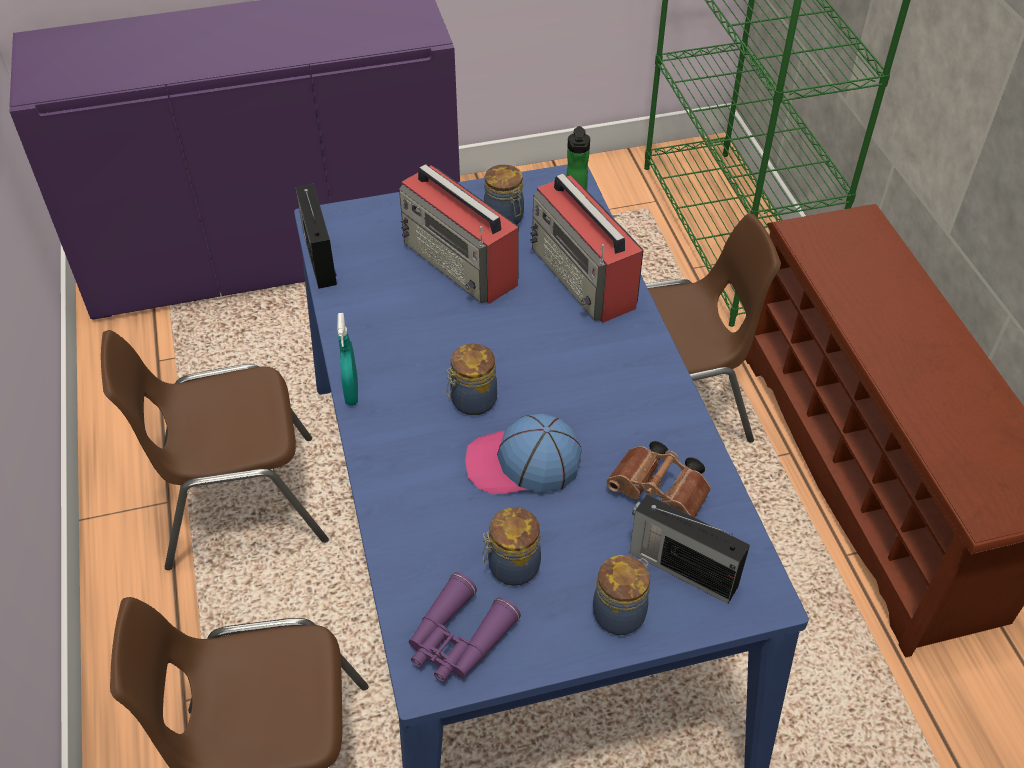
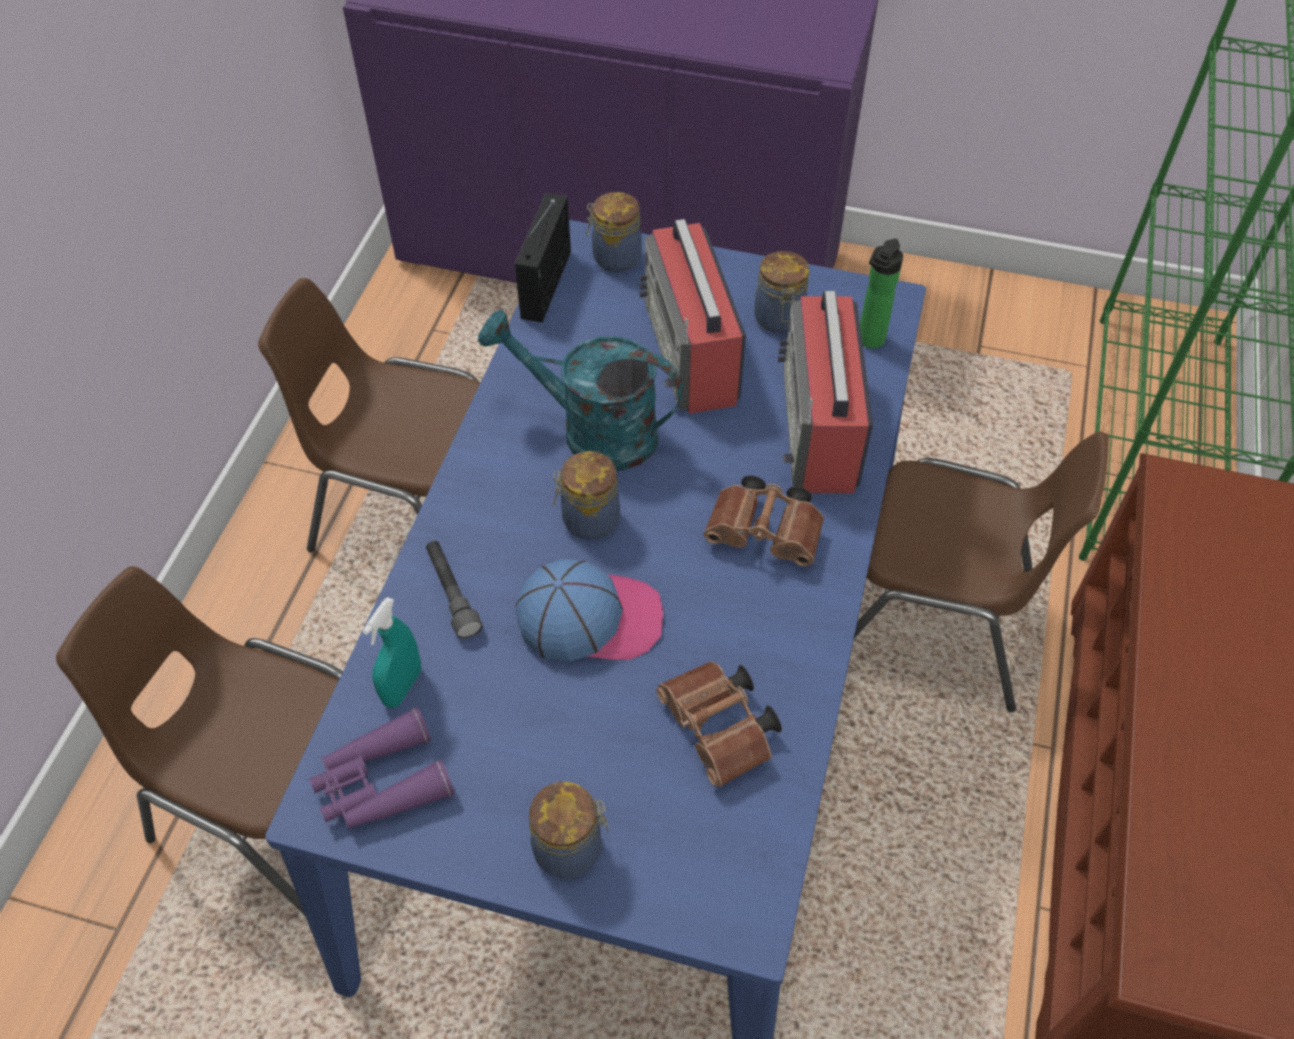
camera: 30 degrees right, 5 degrees up
(351, 392) = (471, 451): turquoise spray bottle -> turquoise spray bottle (402, 687)
(412, 493) = (452, 594): none -> grey flashlight
(430, 342) = (592, 431): none -> turquoise watering can
(511, 567) = (493, 731): jar -> jar (614, 257)
(522, 463) = (590, 618): cap -> cap turned 150 degrees clockwise
(600, 358) = (767, 535): none -> brown binoculars
(681, 568) = (677, 833): radio -> none

